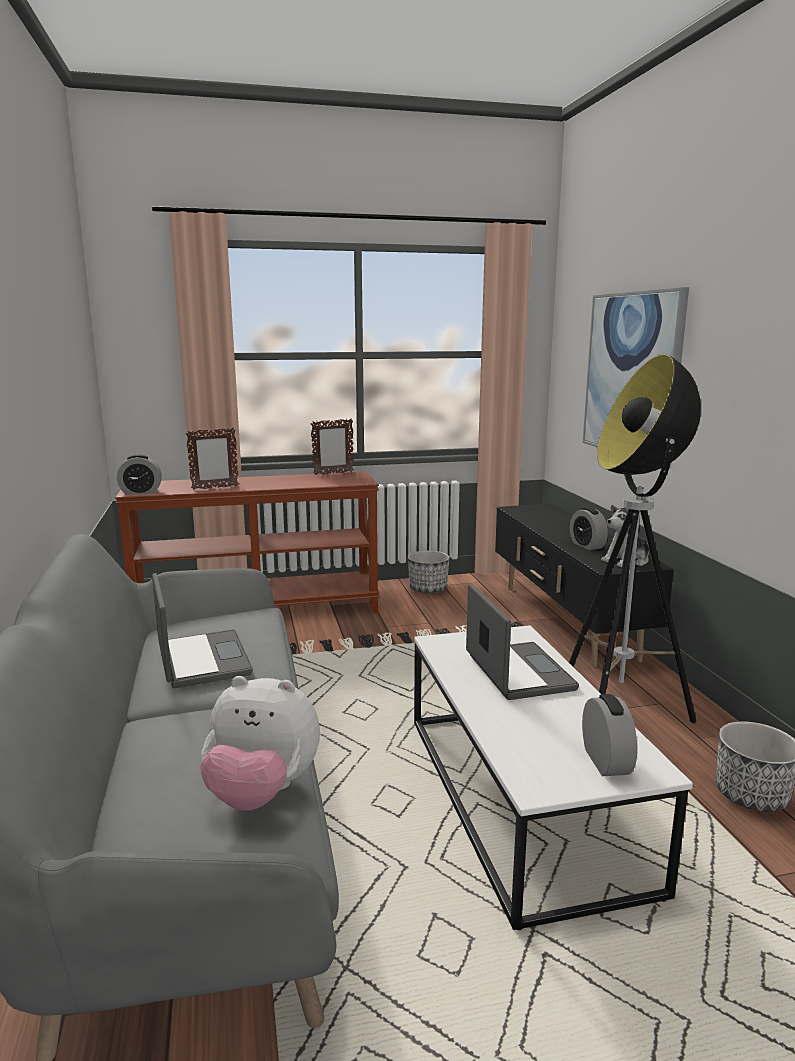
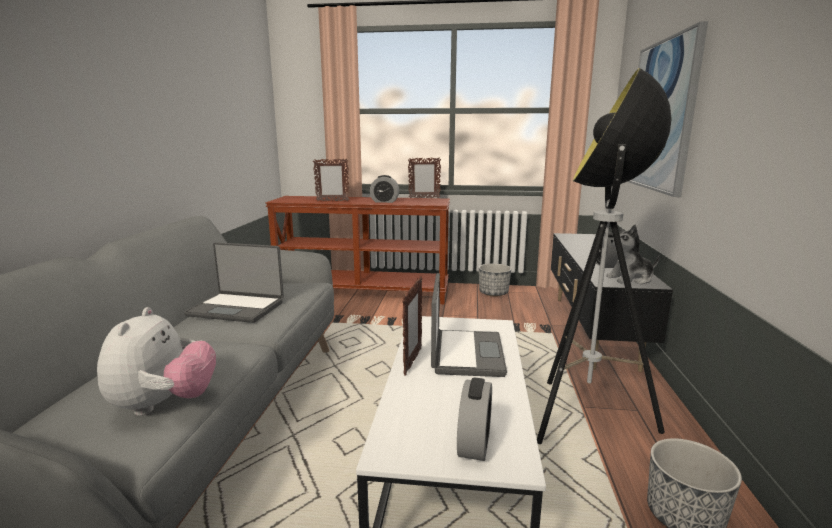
camera: 20 degrees right, 0 degrees up
(141, 492) = (284, 200): alarm clock -> alarm clock (384, 201)
(201, 660) = (237, 308): laptop -> laptop turned 105 degrees clockwise
(262, 793) = (164, 405): plush toy -> plush toy turned 120 degrees counterclockwise
(470, 691) = (412, 361): none -> picture frame

